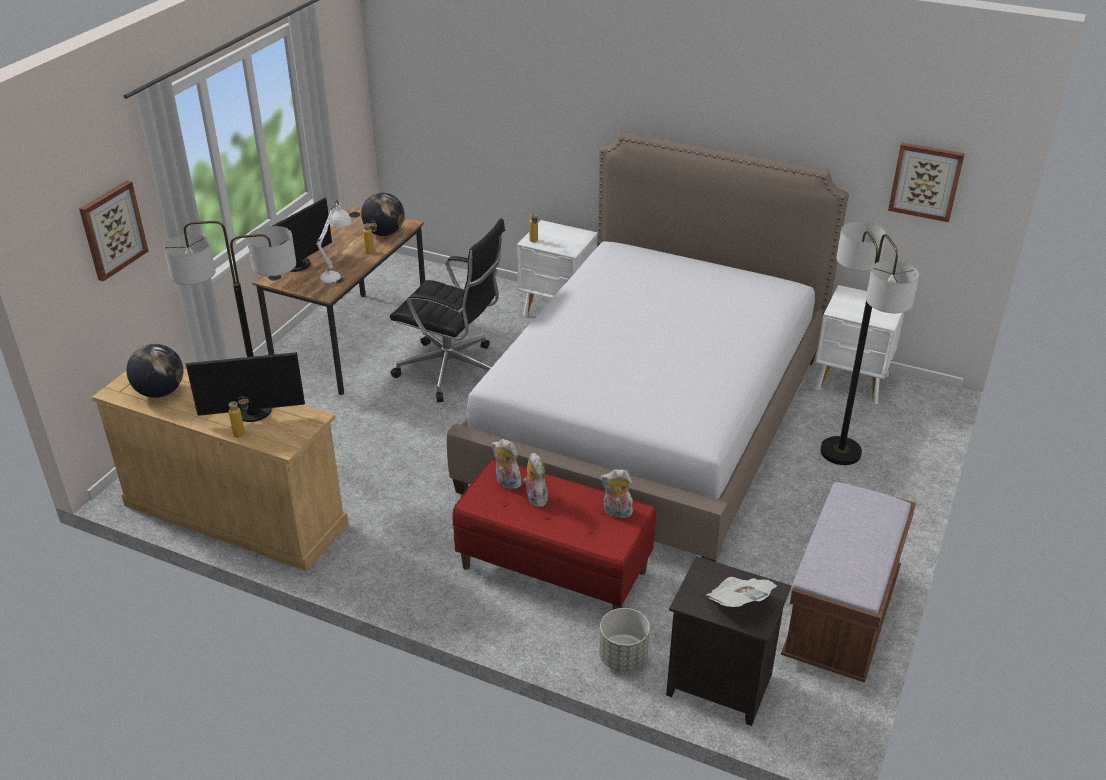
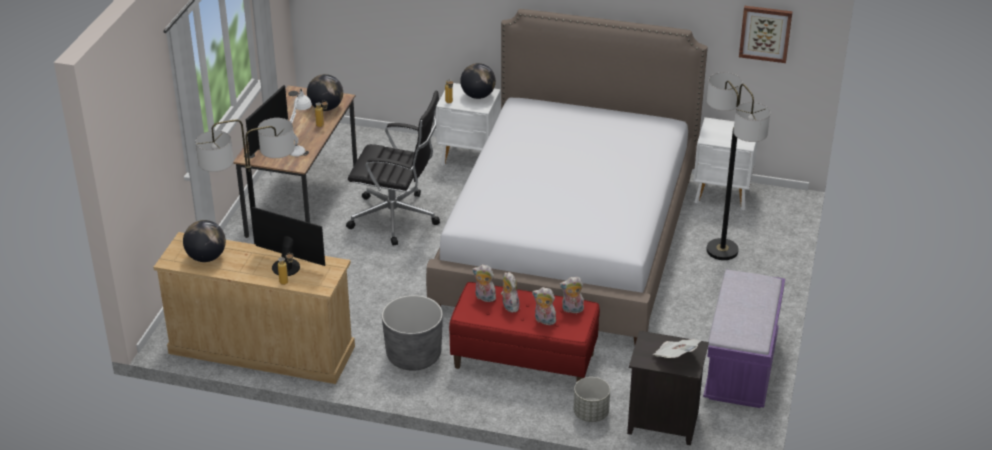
camera: 10 degrees left, 0 degrees up
(112, 230) = (151, 134): picture -> none
(253, 413) = (287, 266): monitor -> monitor turned 135 degrees counterclockwise
(416, 545) = (413, 355): none -> grey planter
(569, 237) = (478, 96): none -> globe
(575, 523) = (544, 321): none -> plush toy
(841, 616) = (741, 368): brown bench -> purple bench

